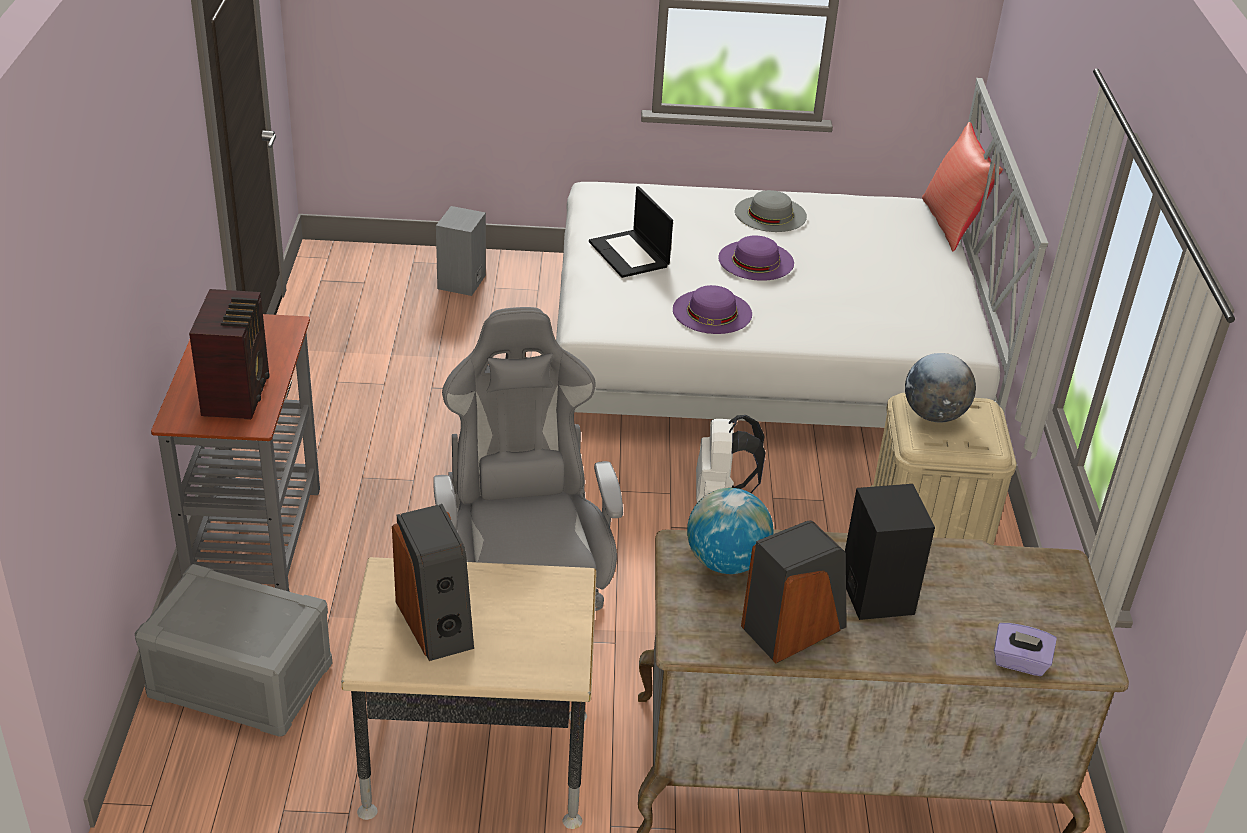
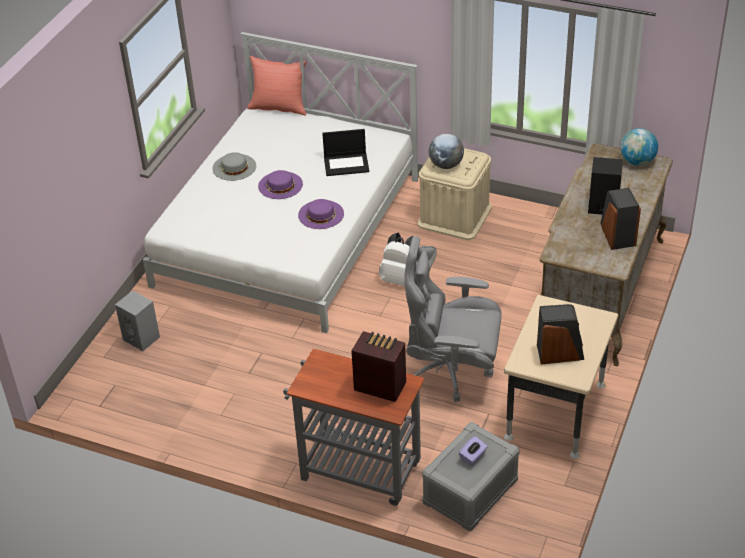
camera: 65 degrees left, 5 degrees up
(630, 254) = (247, 231): laptop -> laptop (347, 164)
(726, 562) = (569, 244): globe -> globe (637, 161)
(1019, 662) = (653, 181): purple tissue box -> purple tissue box (473, 457)

